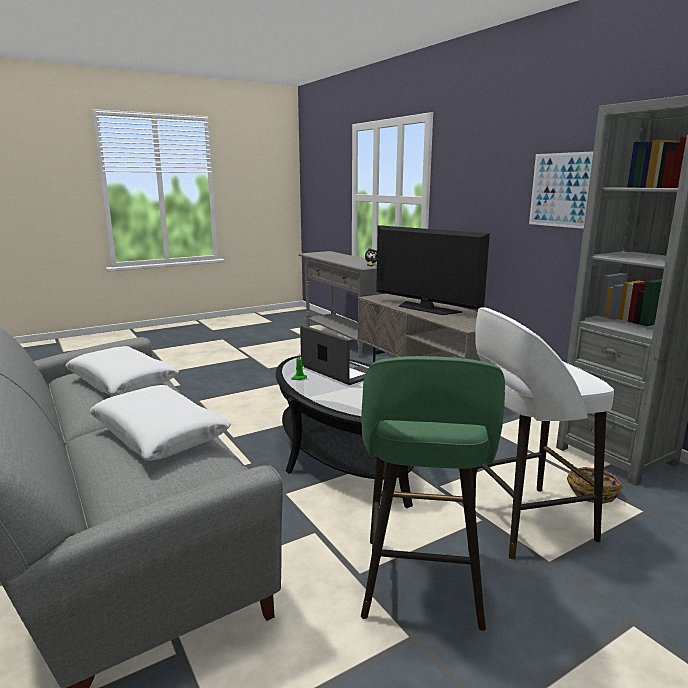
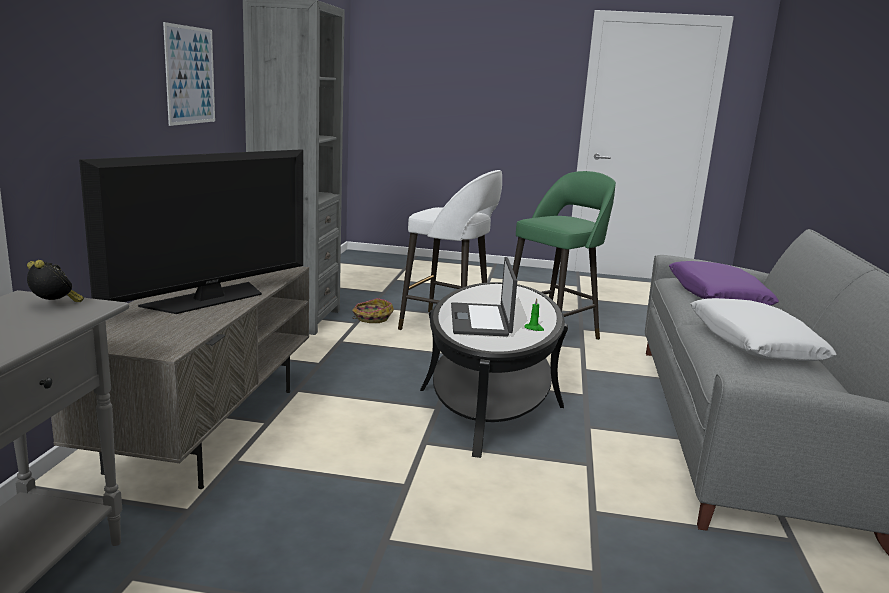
camera: 140 degrees left, 0 degrees up
(159, 434) = (717, 296): white pillow -> purple pillow
(426, 309) = (209, 299): television -> television turned 45 degrees clockwise

